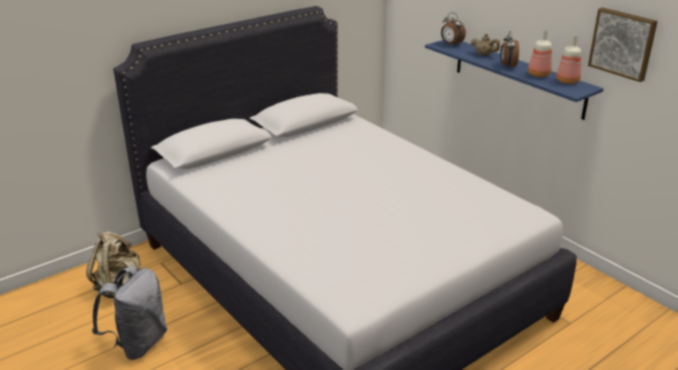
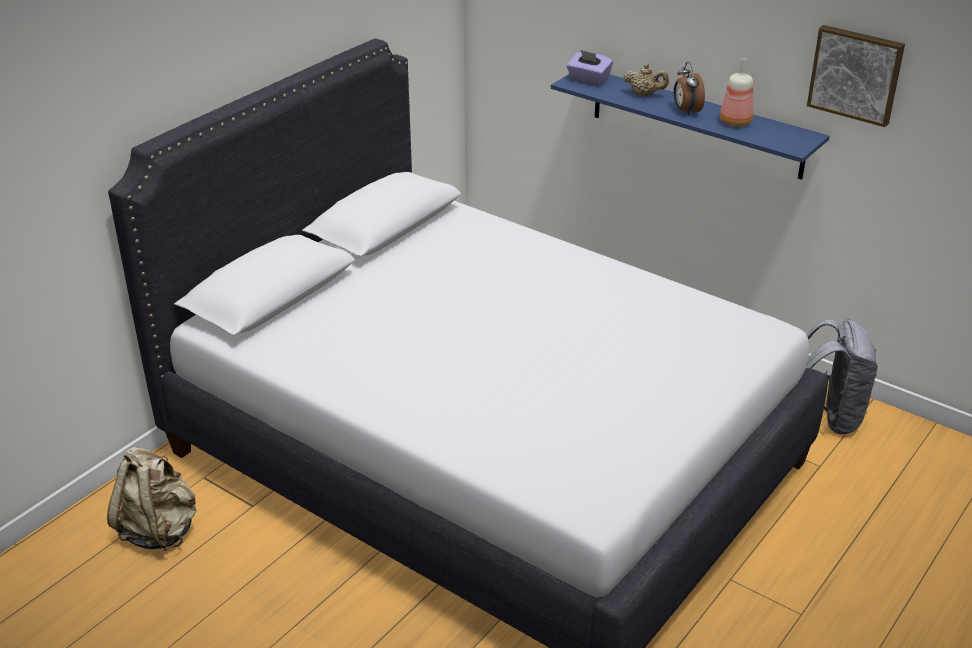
camera: 15 degrees left, 5 degrees up
(138, 343) = (231, 611): grey backpack -> grey backpack (827, 417)
(451, 44) = (588, 80): alarm clock -> purple tissue box
(567, 81) = (777, 129): bottle -> none

